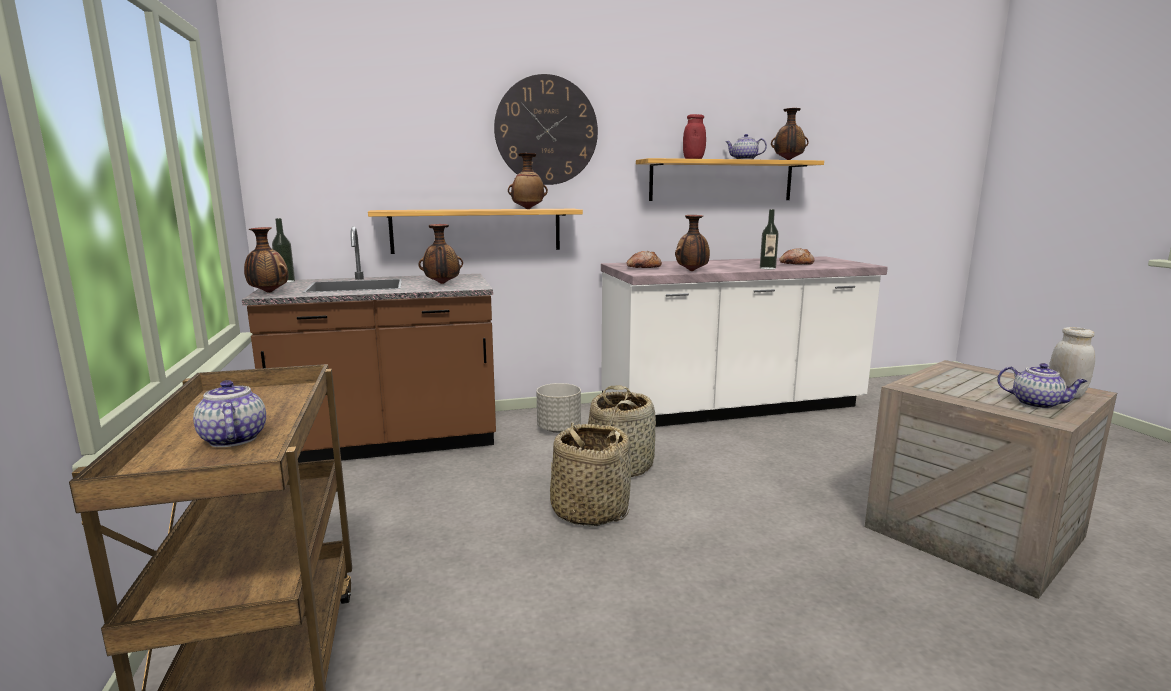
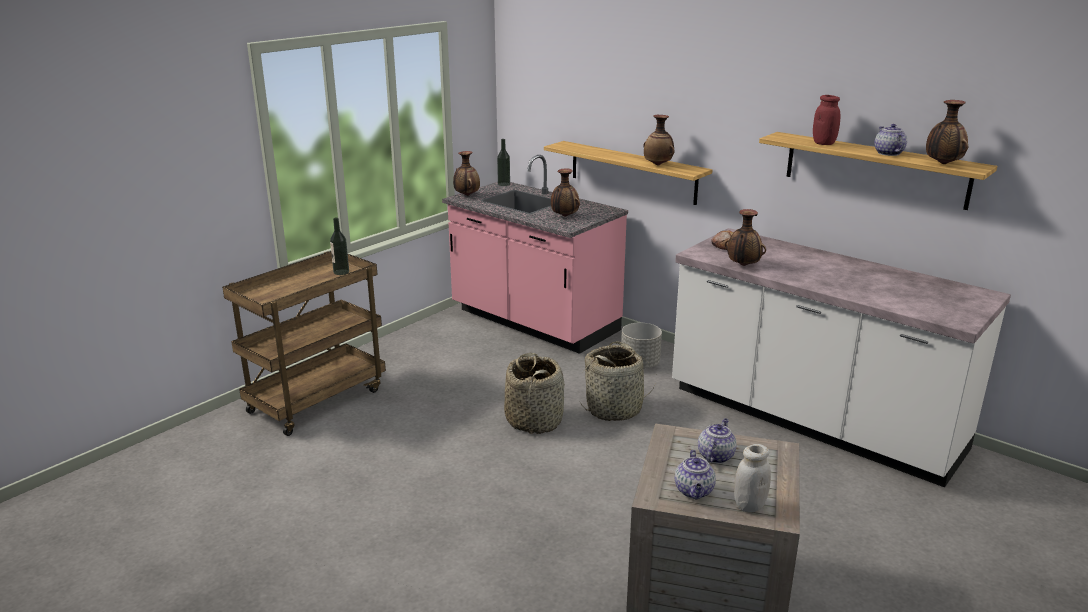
camera: 55 degrees right, 10 degrees up
(233, 439) = (292, 289): teapot -> teapot (715, 455)
(389, 442) = (533, 322): brown counter -> pink counter
(546, 130) = (695, 92): wall clock -> none
(767, 268) = (827, 287): bottle -> bottle (341, 272)
(796, 264) = (887, 292): bread -> none

